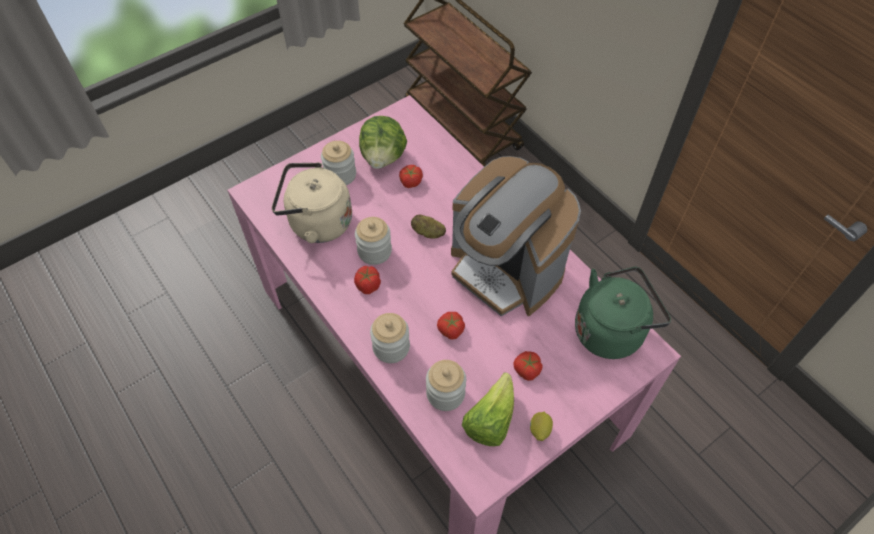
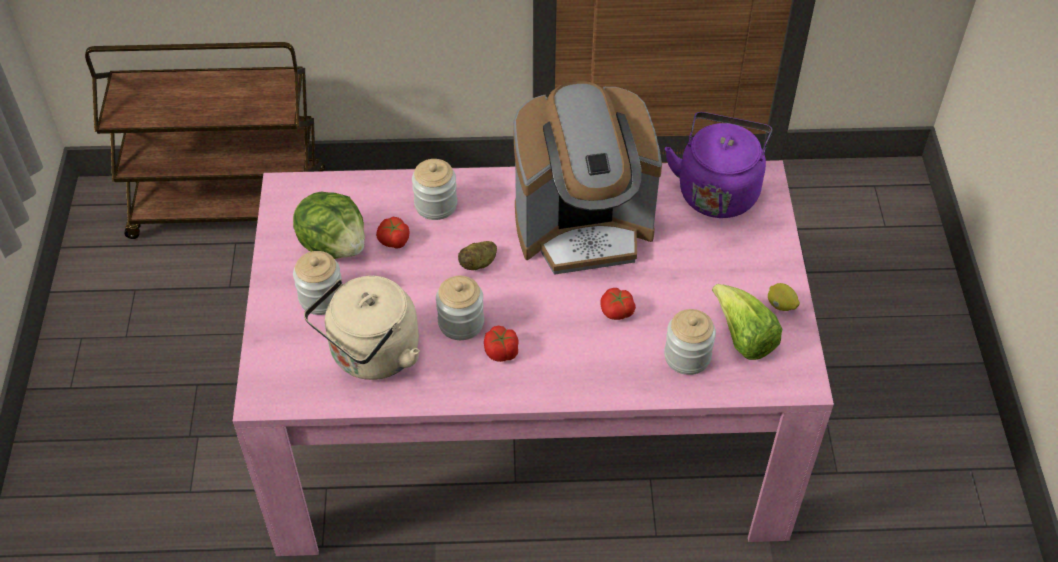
camera: 55 degrees left, 5 degrees down
(391, 347) = (597, 372): jar -> jar (436, 205)
(526, 370) = (710, 278): tomato -> none
(611, 330) = (718, 190): green kettle -> purple kettle

